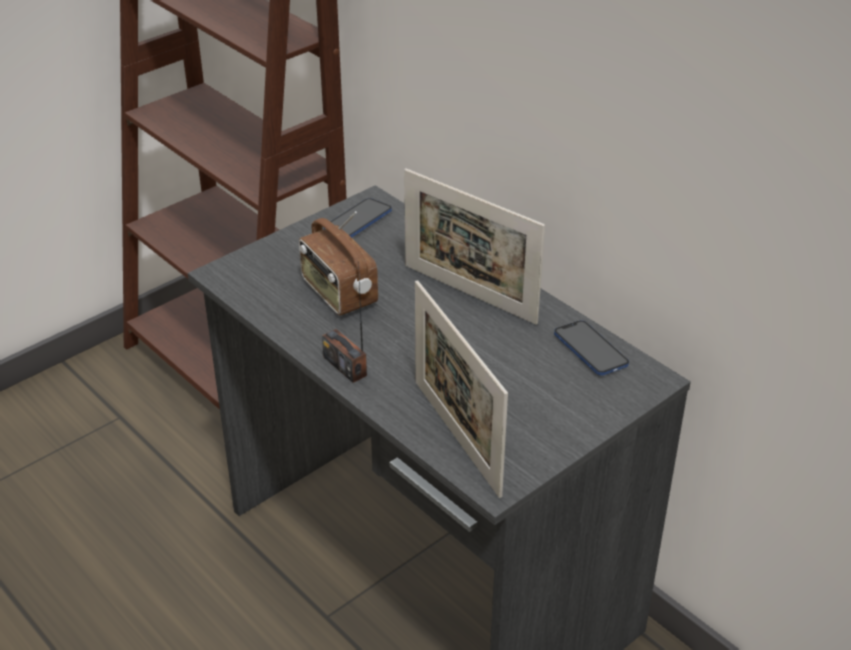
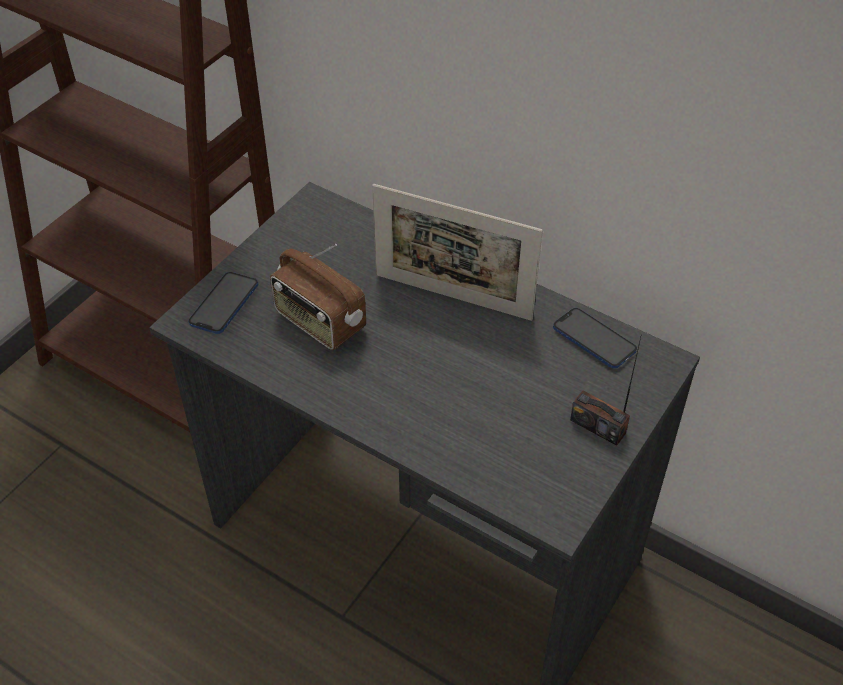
camera: 15 degrees left, 10 degrees up
(345, 366) = (358, 409): radio -> radio (598, 426)
(358, 220) = (307, 228): phone -> phone (224, 304)
(456, 437) = (501, 470): picture frame -> none

